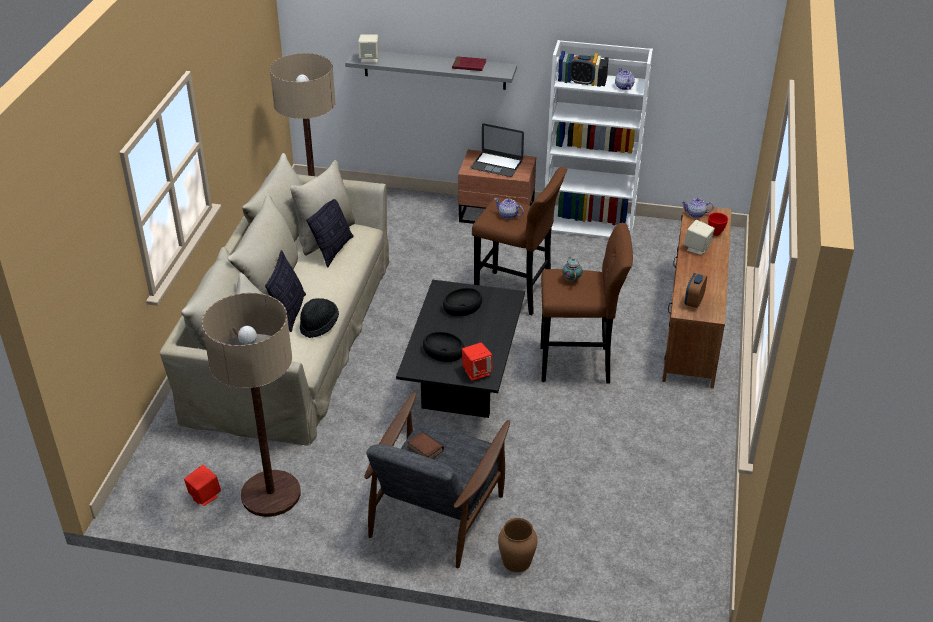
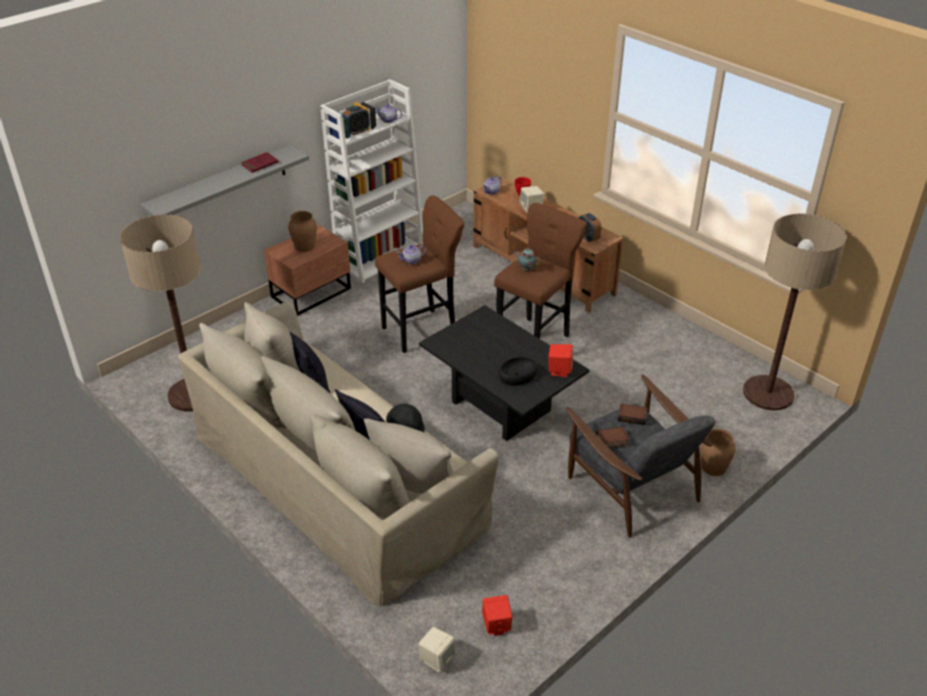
camera: 55 degrees left, 0 degrees up
(271, 494) = (531, 578): floor lamp -> floor lamp (768, 393)
(369, 59) = (172, 203): beige speaker -> beige speaker (437, 659)
(462, 307) = (472, 342): black bowl -> none
(471, 449) = (632, 416): none -> book
(496, 164) = (304, 246): laptop -> brown vase

